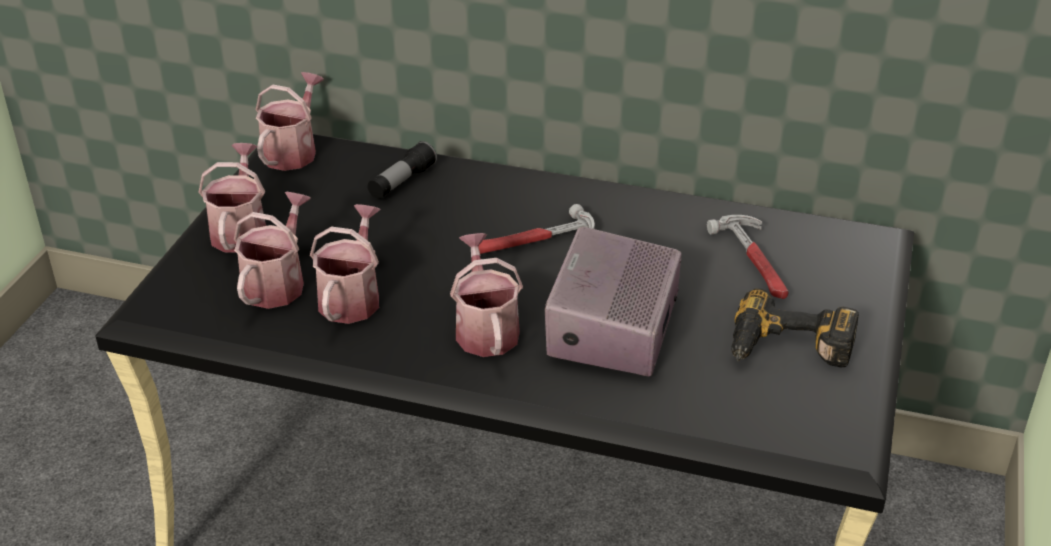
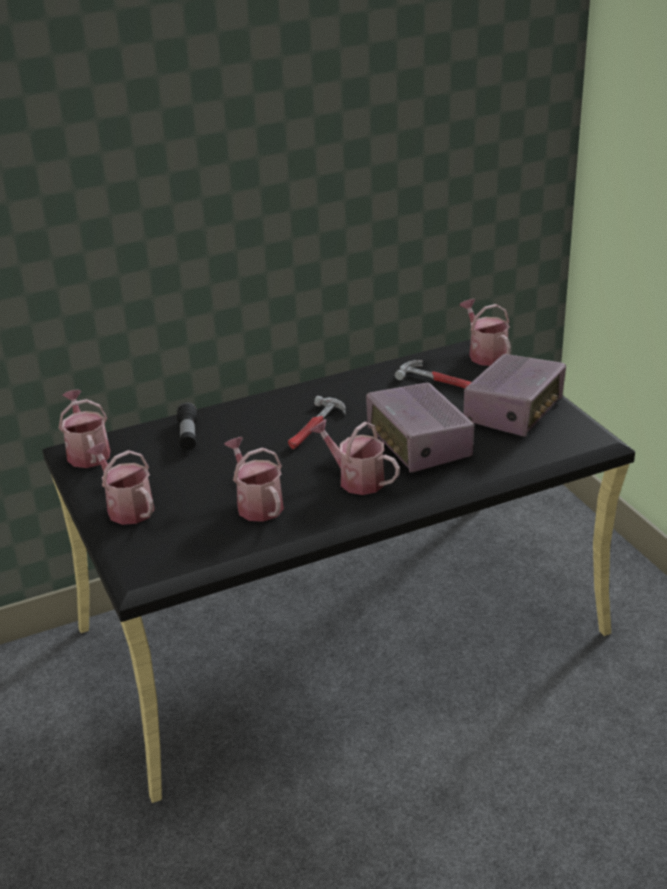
camera: 40 degrees left, 5 degrees down
(277, 282) = (199, 520): watering can -> watering can (485, 354)
(788, 350) = (514, 412): power drill -> radio

